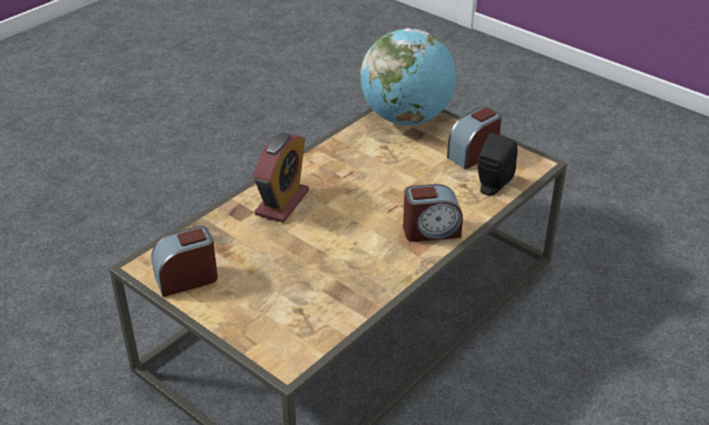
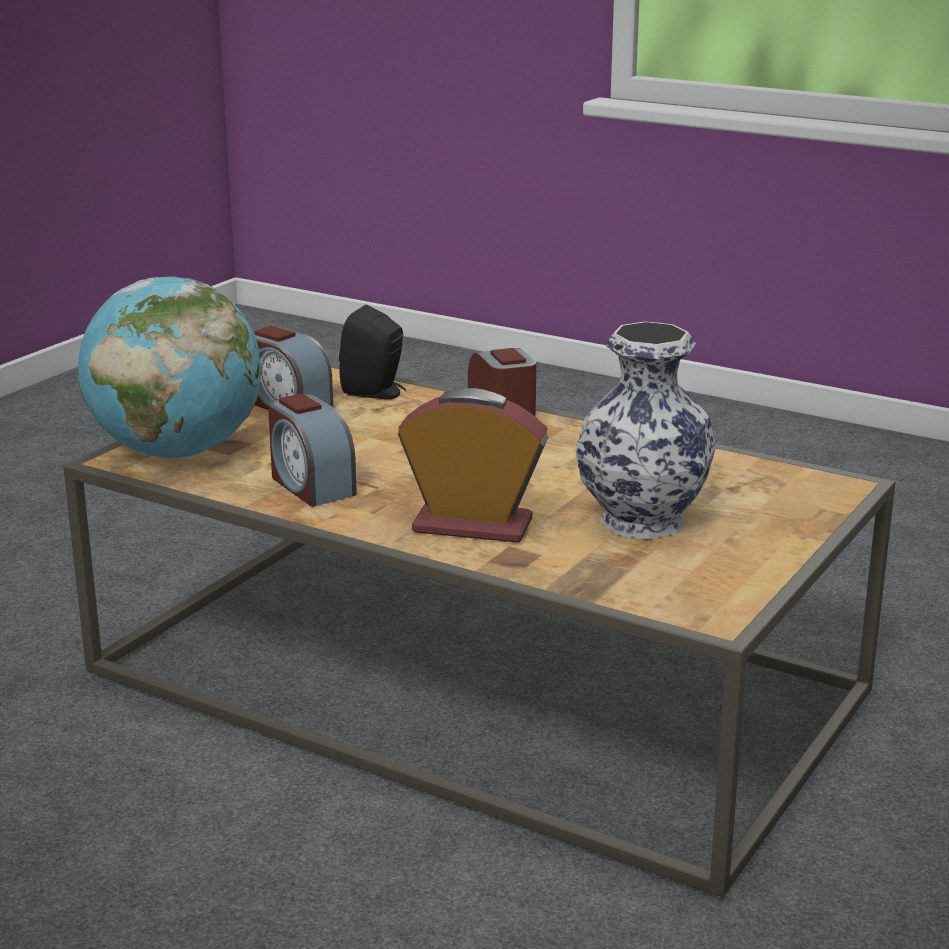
camera: 100 degrees left, 15 degrees down
(187, 279) = (723, 575): alarm clock -> alarm clock (311, 485)
(267, 263) = (642, 520): none -> vase

